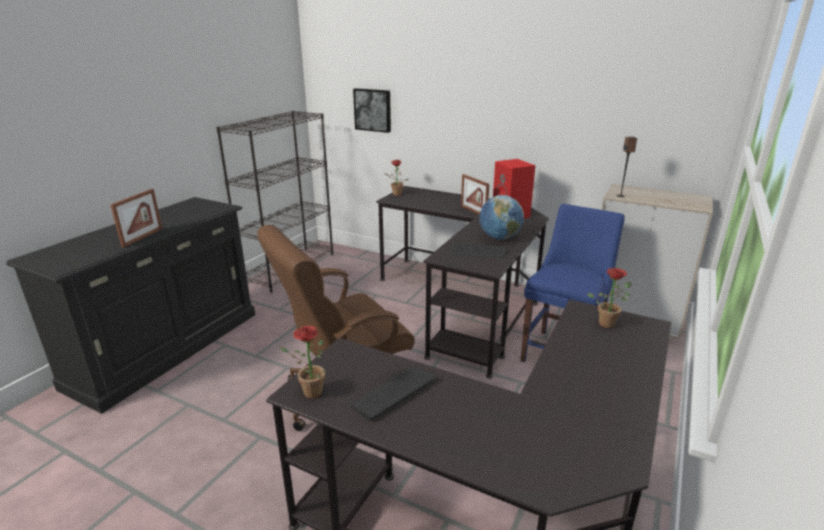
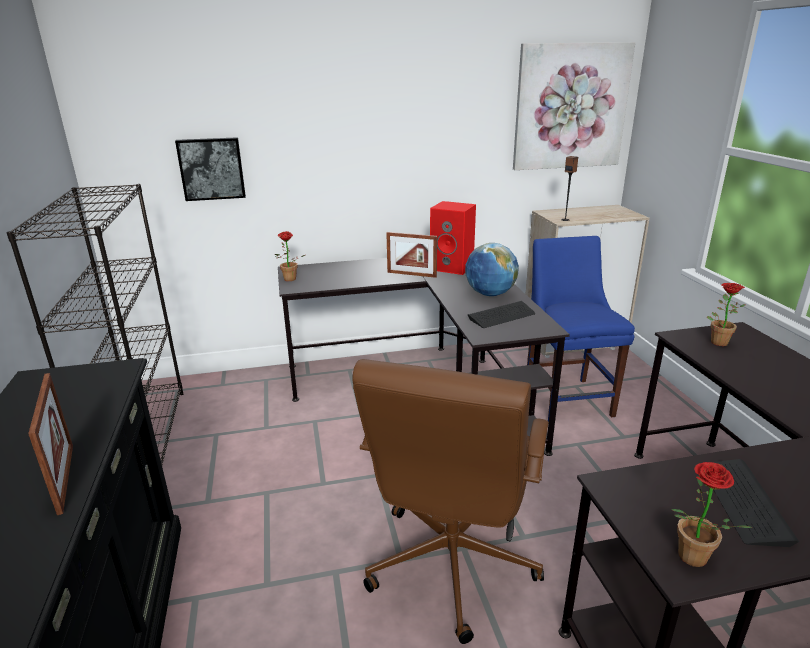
camera: 40 degrees left, 0 degrees up
(664, 91) = (570, 107): none -> picture

